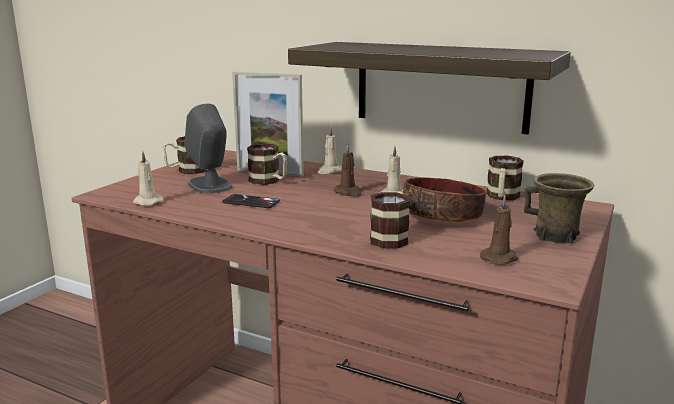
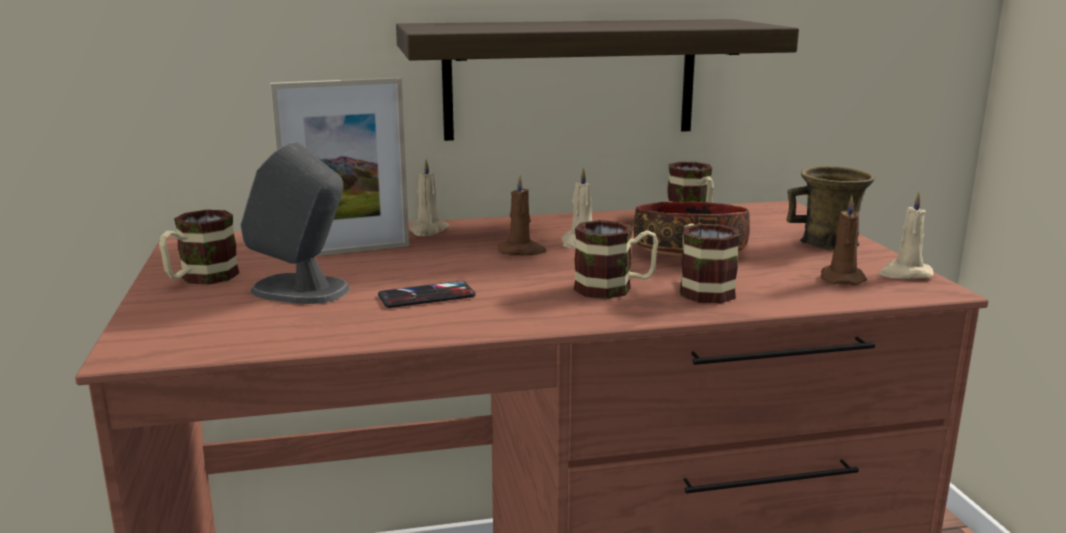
camera: 40 degrees left, 0 degrees up
(147, 202) = (257, 341): beige candle -> beige candle (904, 274)
(269, 181) = (379, 263): mug -> mug (615, 288)

